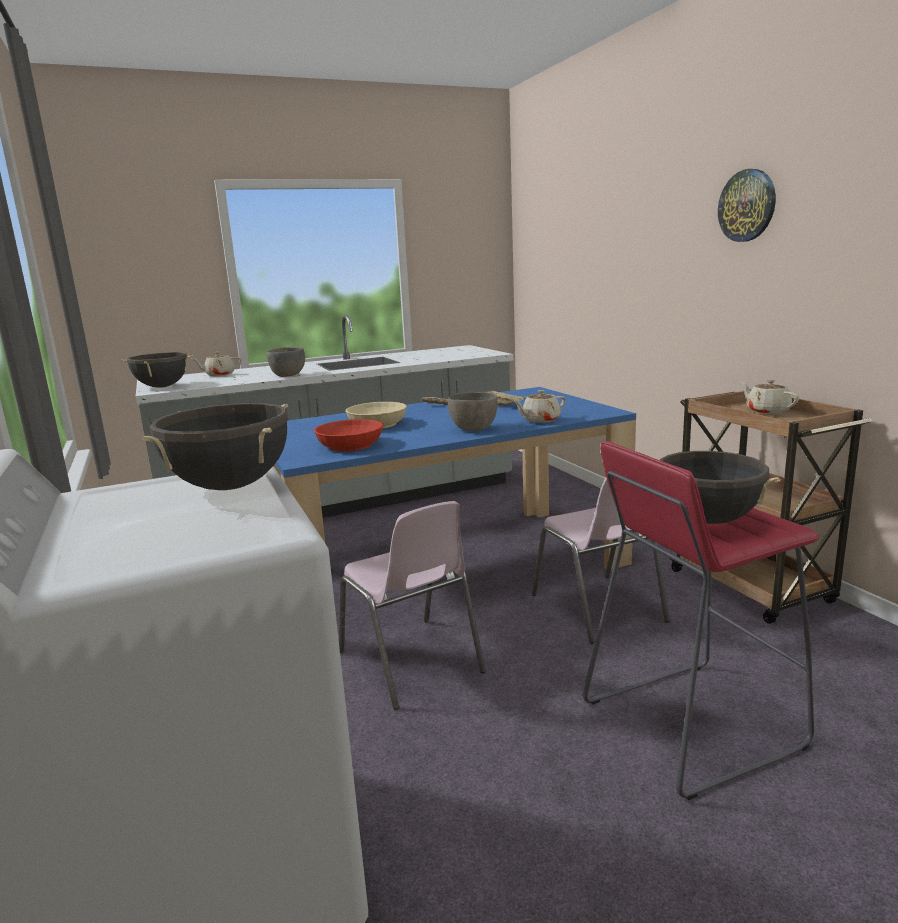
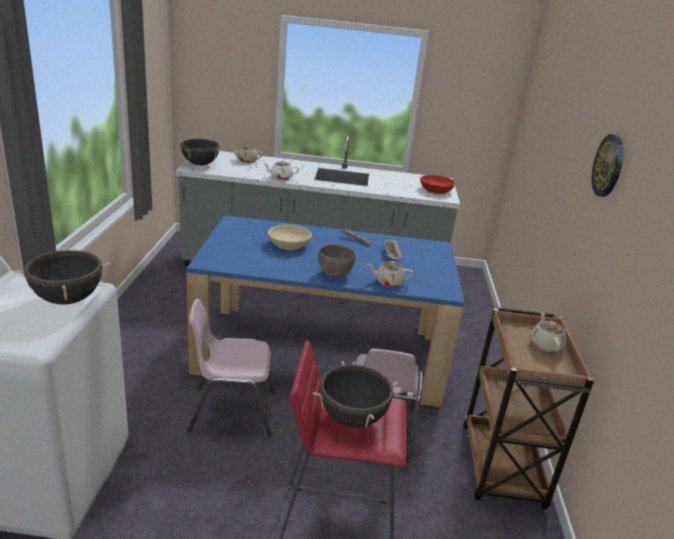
camera: 25 degrees right, 10 degrees up
(288, 375) = (281, 177): grey bowl -> white teapot
(350, 445) = (246, 260): red bowl -> red bowl (436, 190)
(411, 662) = (231, 410): pink chair -> pink chair turned 90 degrees clockwise

